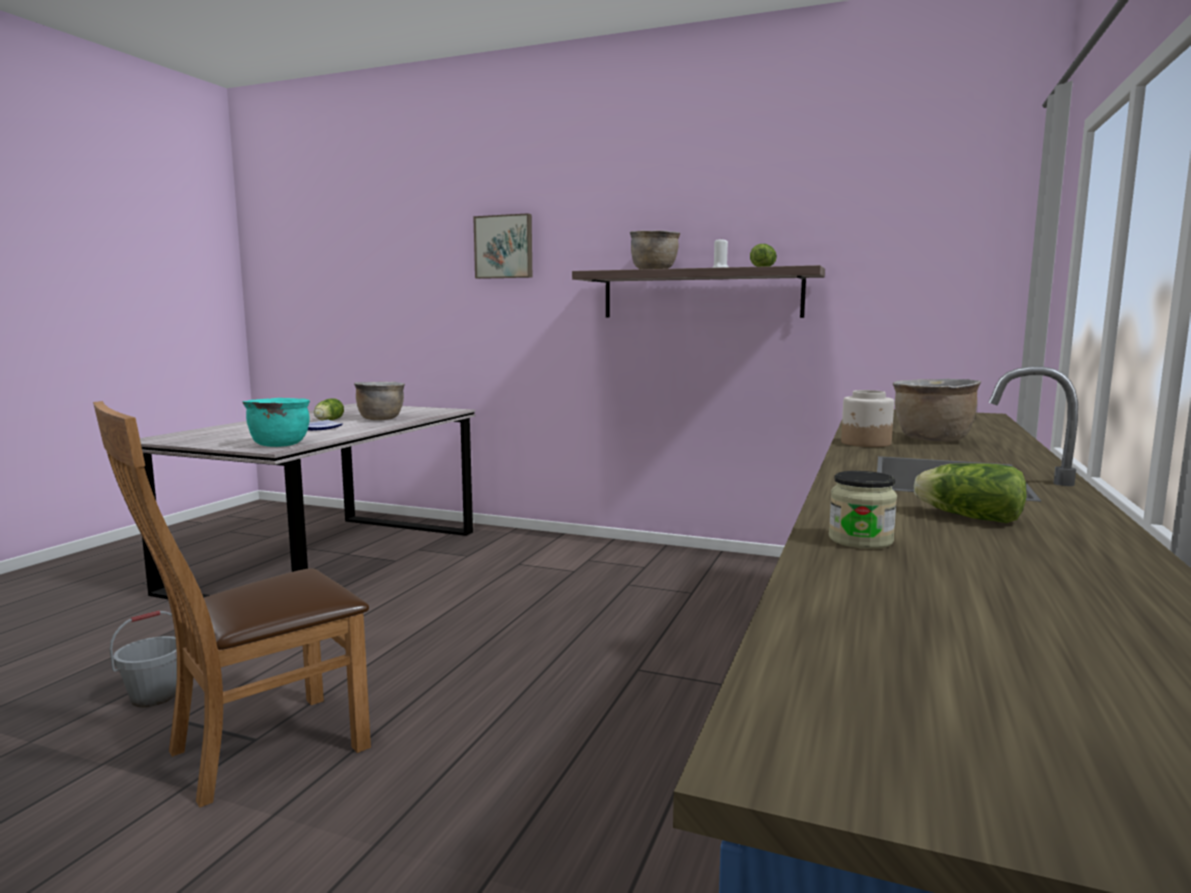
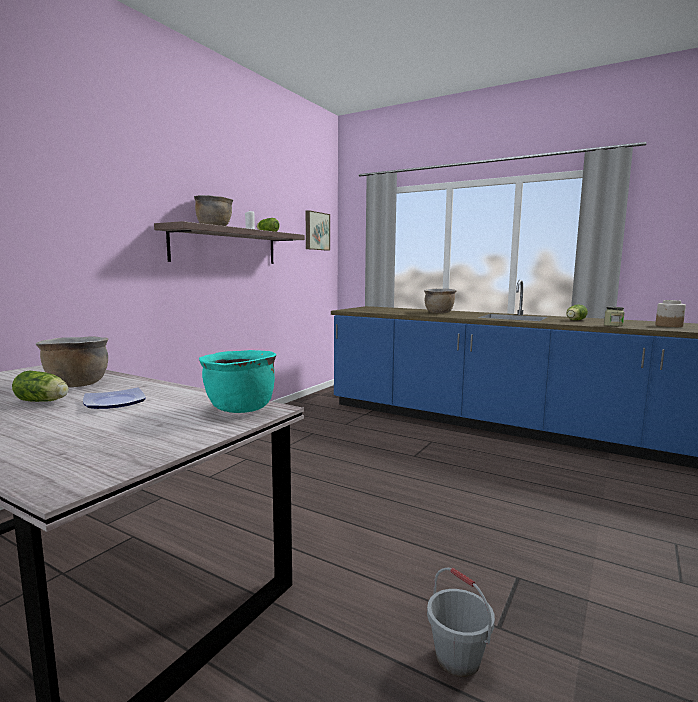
camera: 80 degrees left, 0 degrees up
(255, 751) = (532, 574): brown chair -> none
(504, 247) = (65, 183): picture -> picture (316, 231)
(865, 443) = (448, 316): jar -> jar (669, 325)

